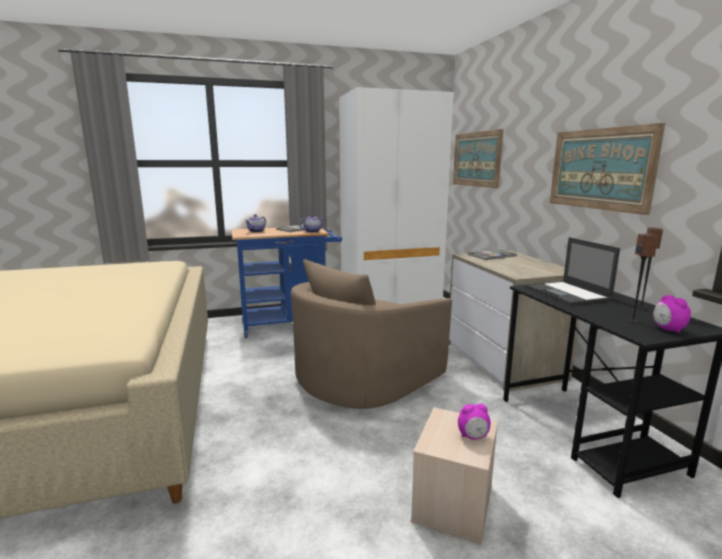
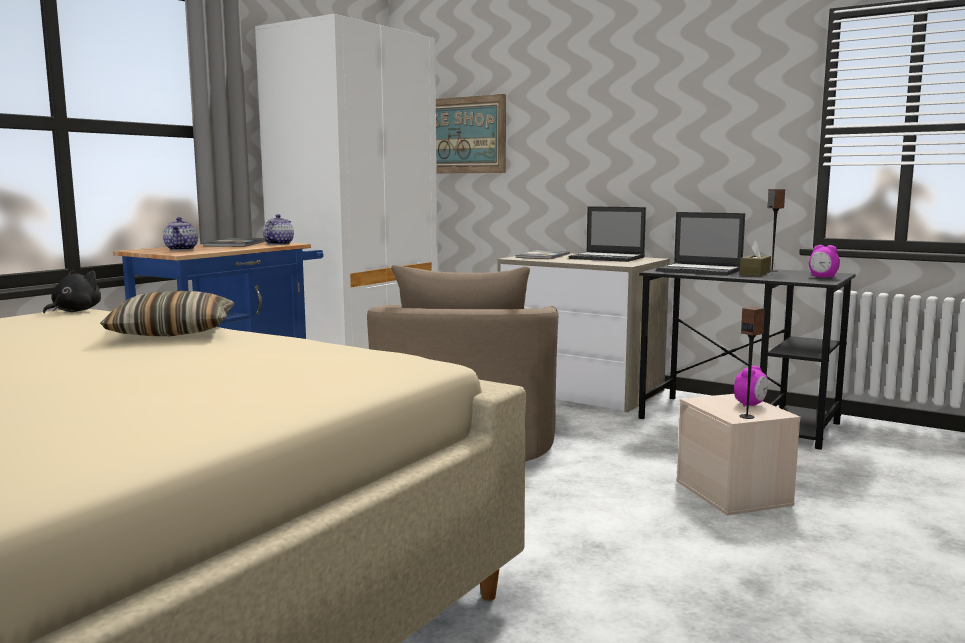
camera: 40 degrees left, 5 degrees down
(133, 288) = (173, 332): none -> pillow
(163, 263) = (74, 311): none -> black plush toy
(533, 265) = (608, 258): none -> laptop
(599, 169) = (668, 139): picture -> none
(609, 308) = (755, 273): none -> brown tissue box
(633, 321) = (791, 276): speaker -> speaker (747, 416)

